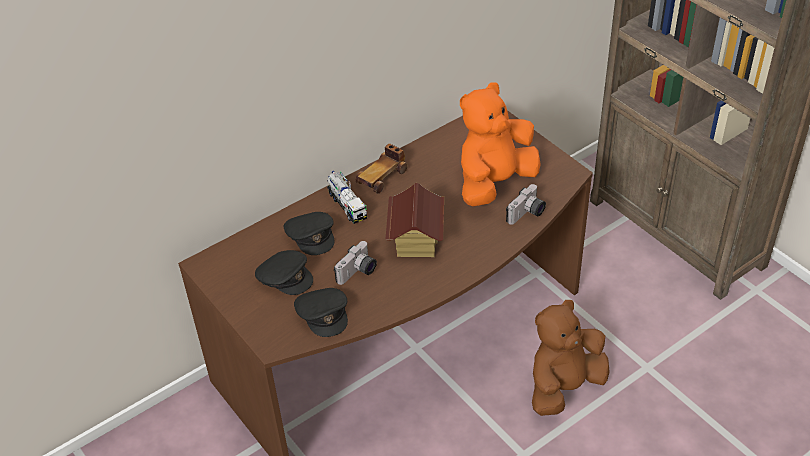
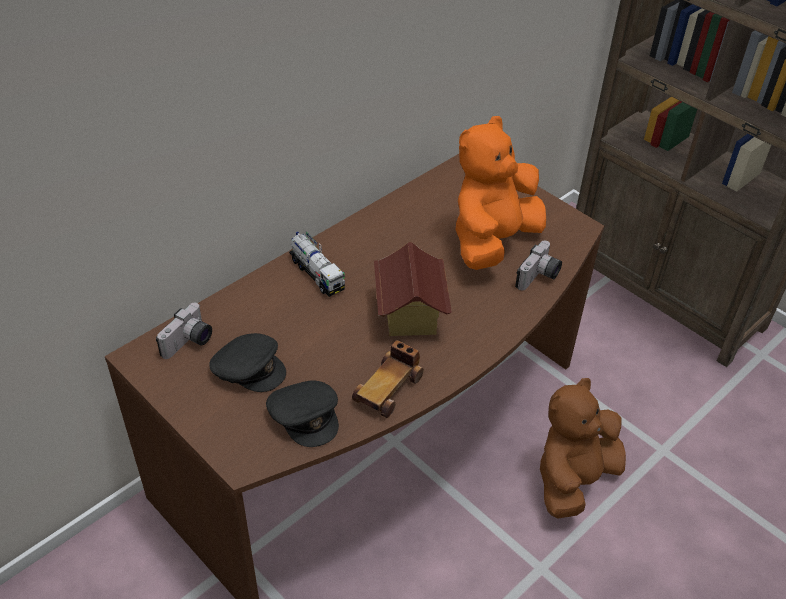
camera: 10 degrees left, 0 degrees up
(311, 236) = (277, 314): black cap -> none
(358, 273) = (343, 359): camera -> camera (189, 343)
(382, 176) = (355, 238): toy car -> toy car (389, 388)

